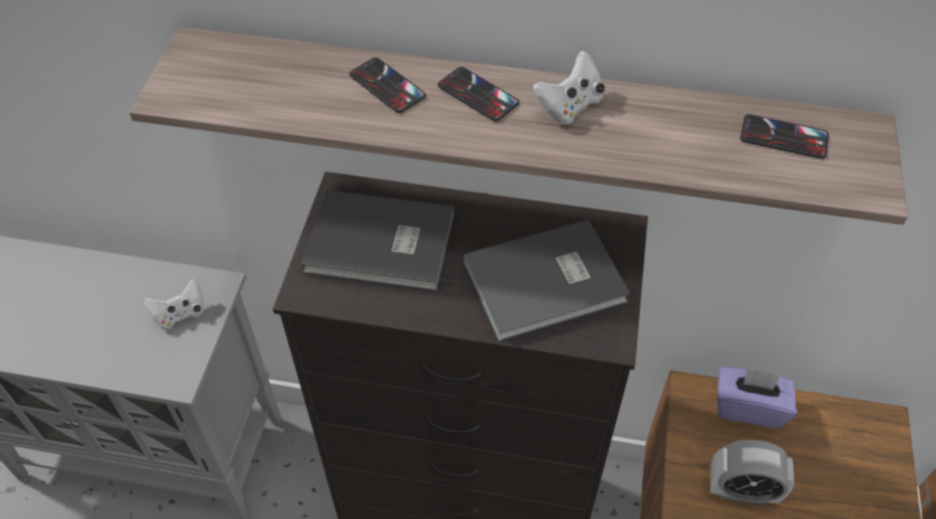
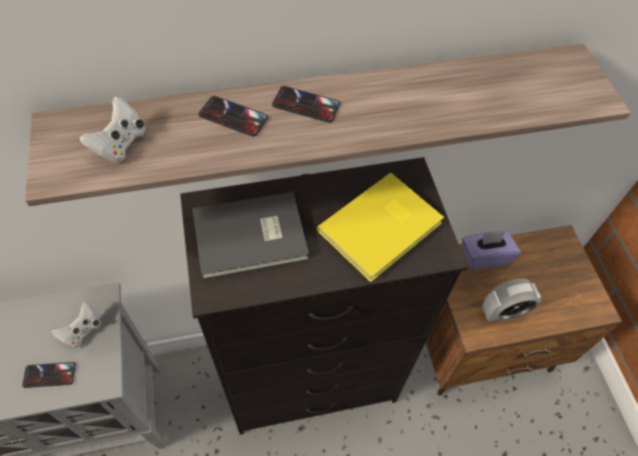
camera: 25 degrees left, 5 degrees up
(548, 284) = (383, 228): grey book -> yellow book
(569, 106) = (376, 95): white game controller -> white game controller (120, 144)
(783, 137) = (528, 78): phone -> phone (49, 375)

